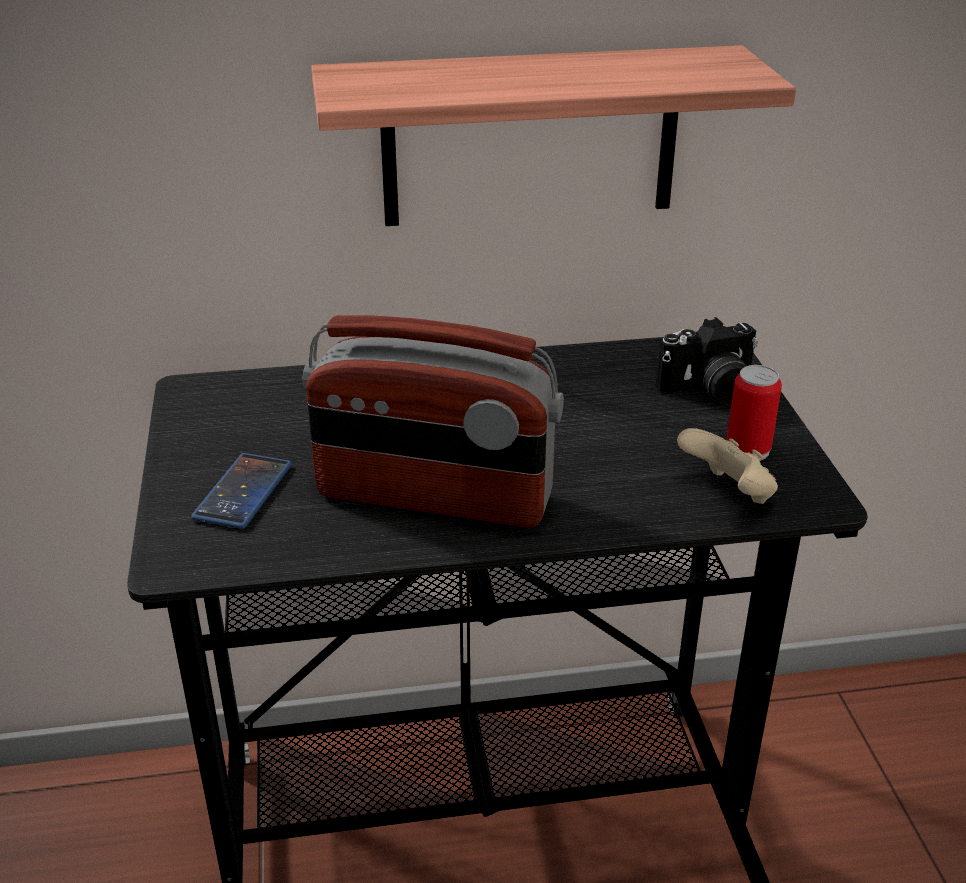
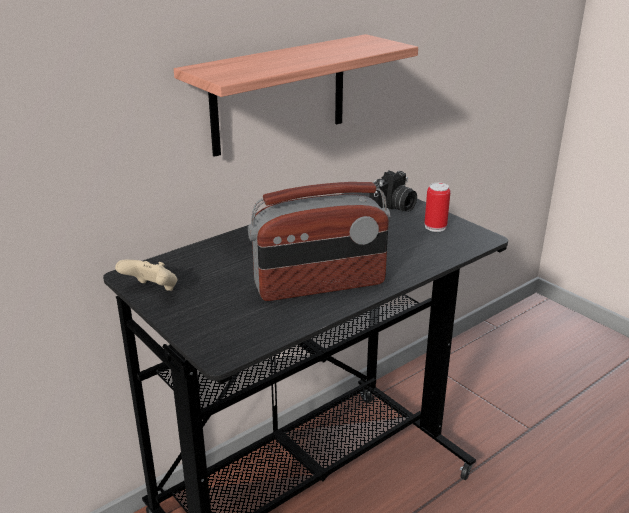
camera: 30 degrees left, 5 degrees down
(243, 492) = (219, 312): phone -> none
(728, 493) = (446, 246): beige game controller -> beige game controller (152, 290)

